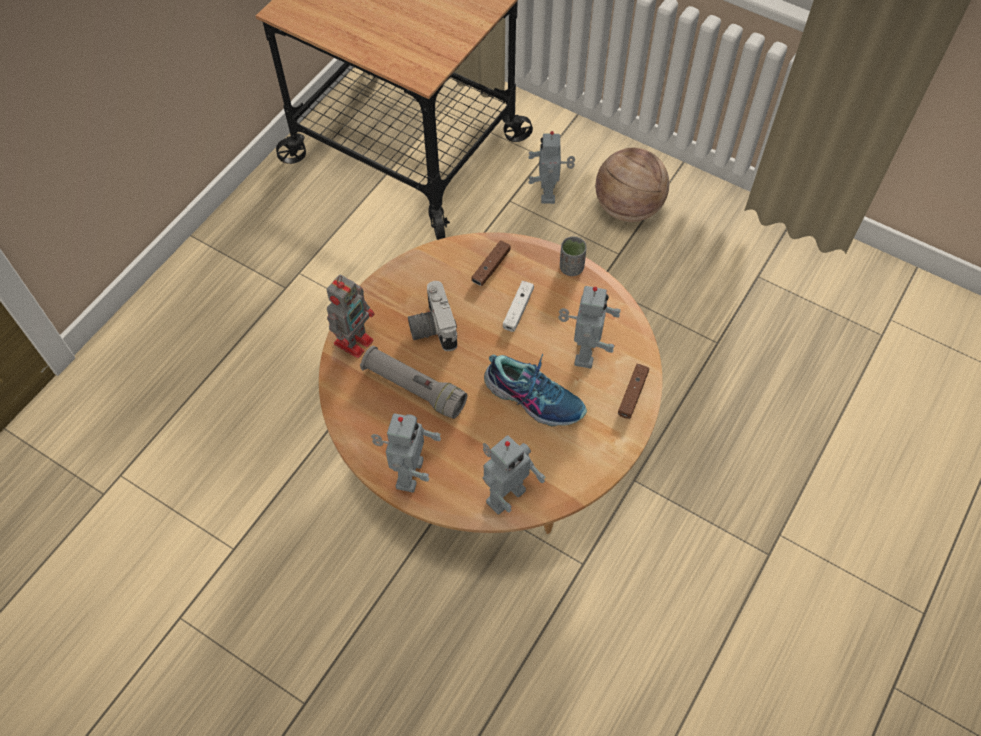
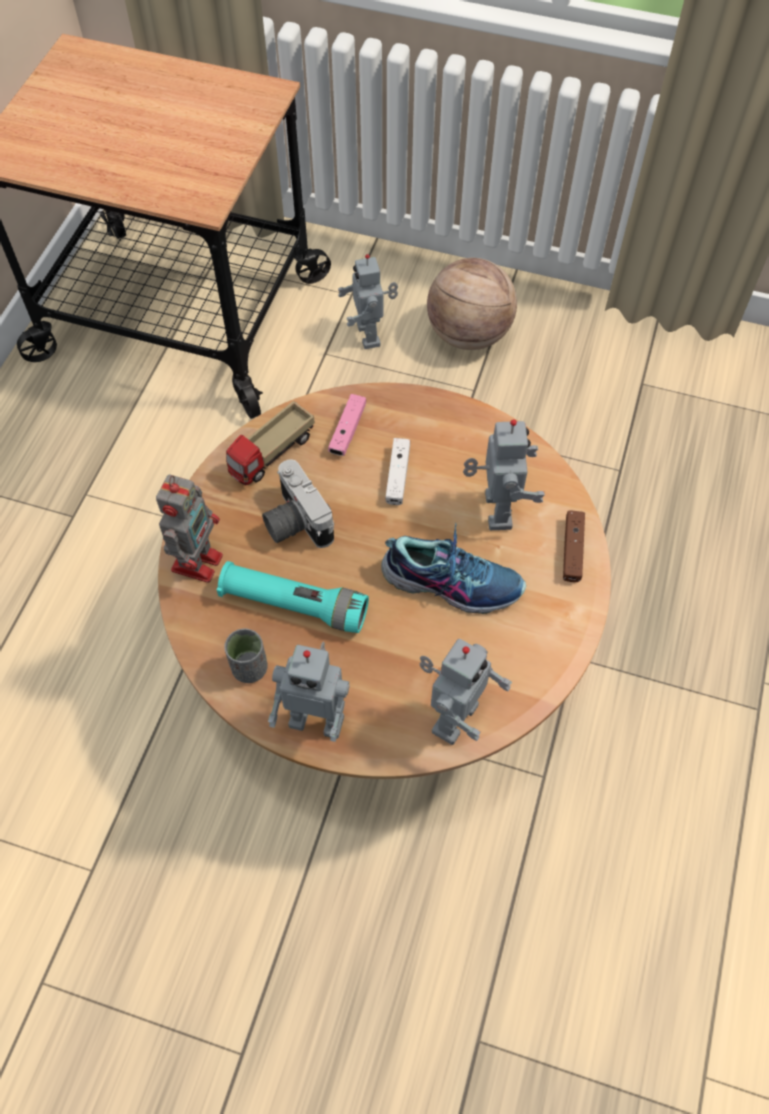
camera: 15 degrees left, 0 degrees up
(407, 473) = (317, 719): toy robot -> toy robot turned 105 degrees clockwise
(414, 388) = (294, 605): grey flashlight -> turquoise flashlight
(430, 274) = (272, 455): none -> toy truck
(491, 267) = (347, 430): brown game controller -> pink game controller
(571, 267) = (448, 410): grey cup -> grey cup (249, 668)

